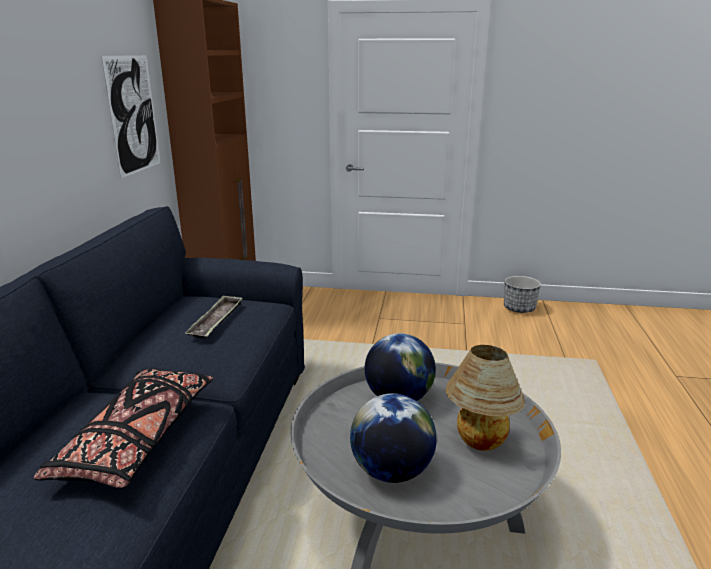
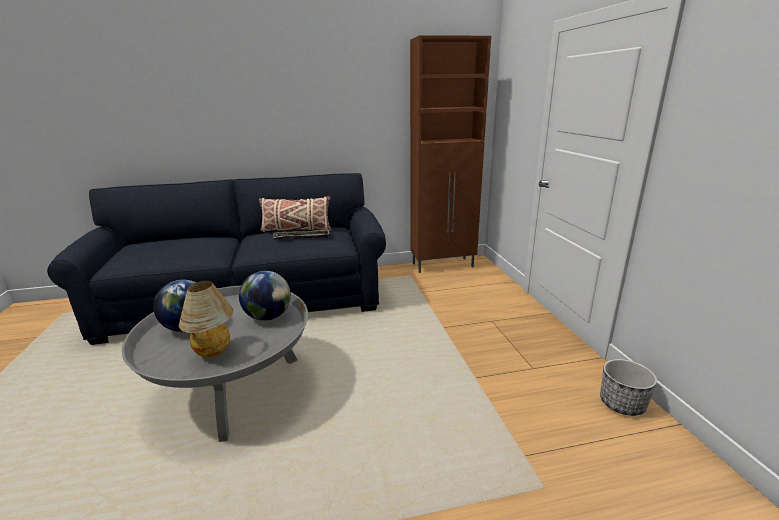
camera: 70 degrees right, 0 degrees up
(133, 115) = (370, 116): picture -> none
(137, 439) = (182, 251): black pillow -> none
(166, 323) = (296, 230): none -> beige pillow

